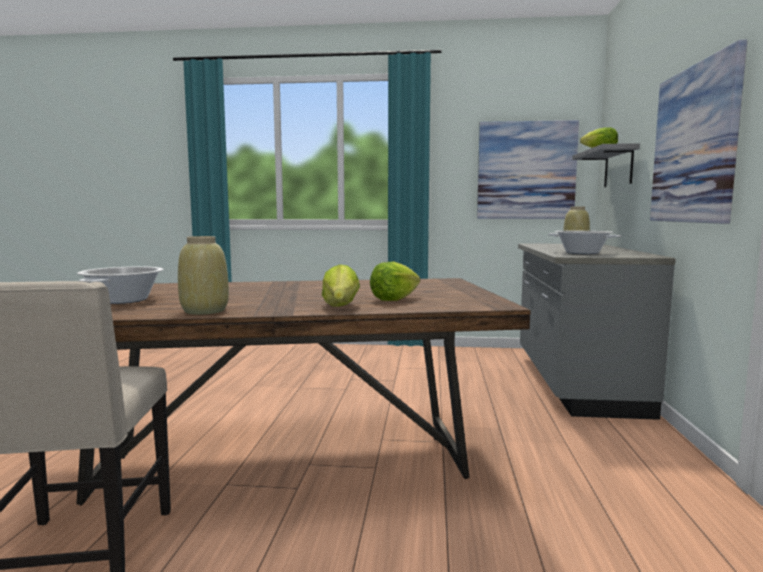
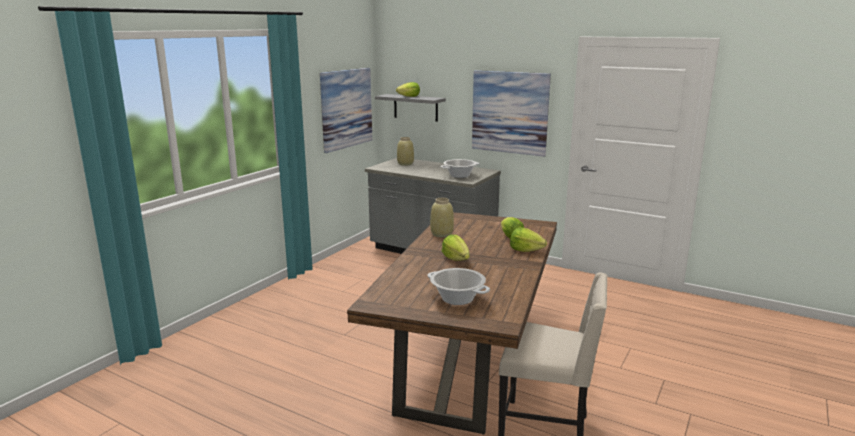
camera: 65 degrees left, 10 degrees up
(204, 311) = (517, 279): beige vase -> beige vase (442, 234)
(269, 291) = (456, 259): none -> lettuce

